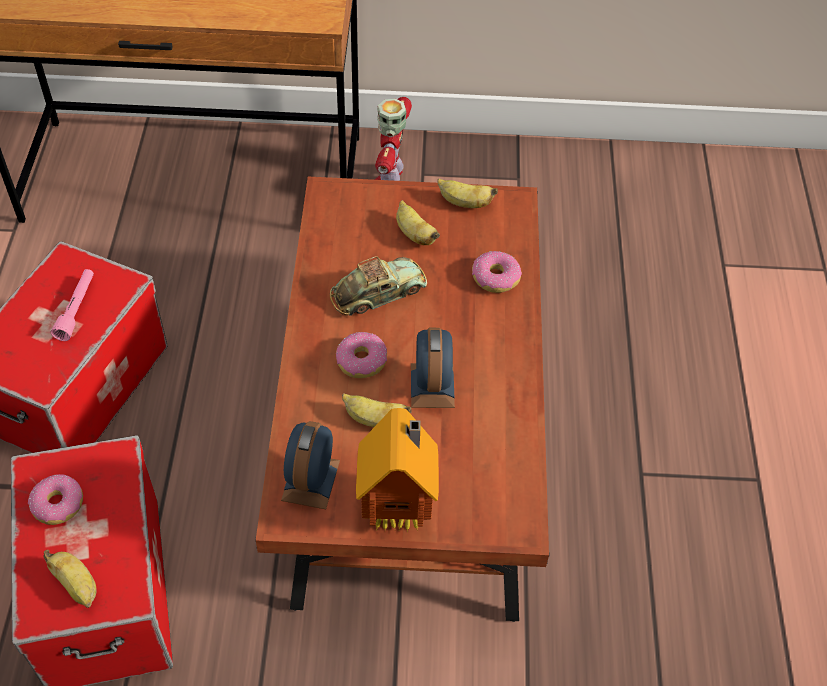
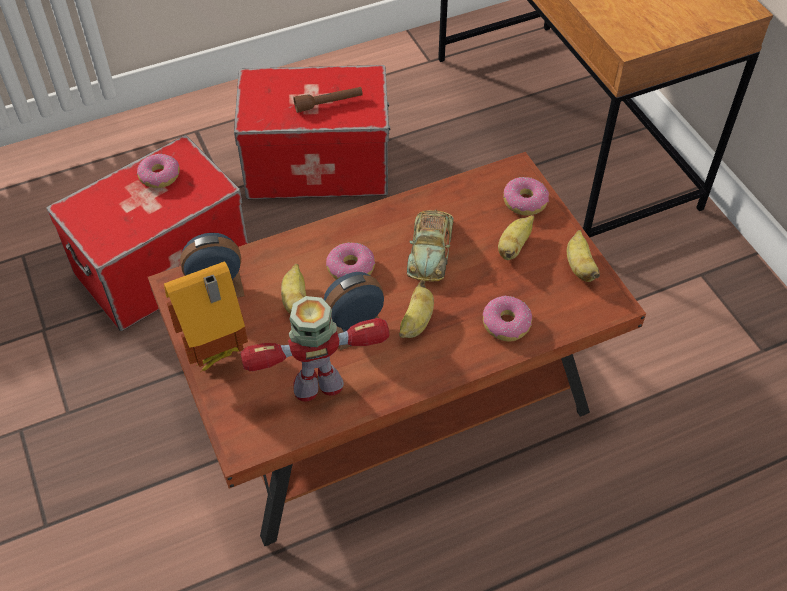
camera: 65 degrees right, 0 degrees up
(76, 309) = (329, 104): pink flashlight -> brown flashlight
(77, 586) = (102, 217): banana -> banana (416, 322)
(368, 204) = (525, 202): none -> donut
(378, 293) = (430, 249): toy car -> toy car turned 60 degrees clockwise
(390, 176) = (677, 252): toy robot -> toy robot (319, 385)

